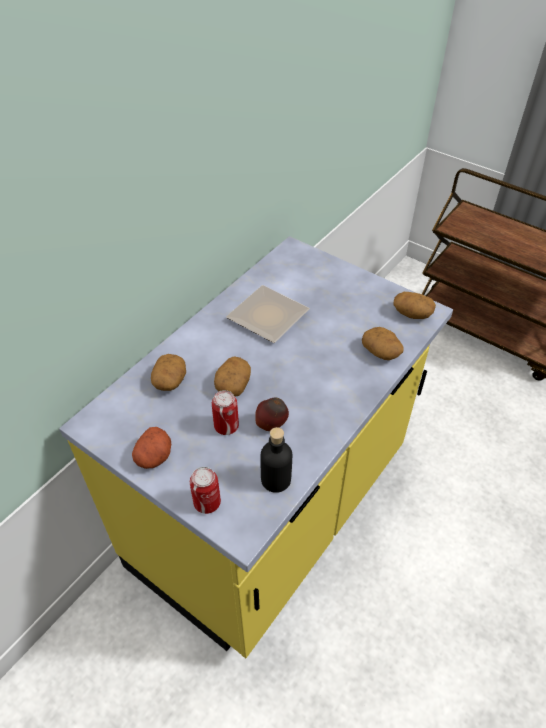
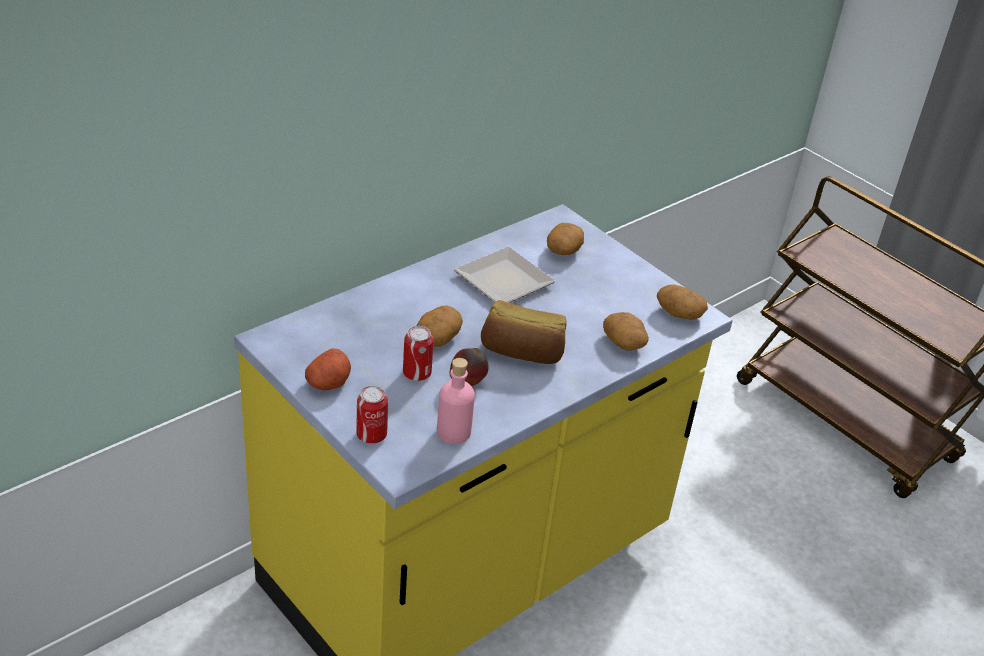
camera: 10 degrees right, 10 degrees down
(170, 381) = (369, 318): potato -> potato (564, 250)
(276, 479) = (454, 432): black bottle -> pink bottle
(305, 381) = (522, 352): none -> bread

